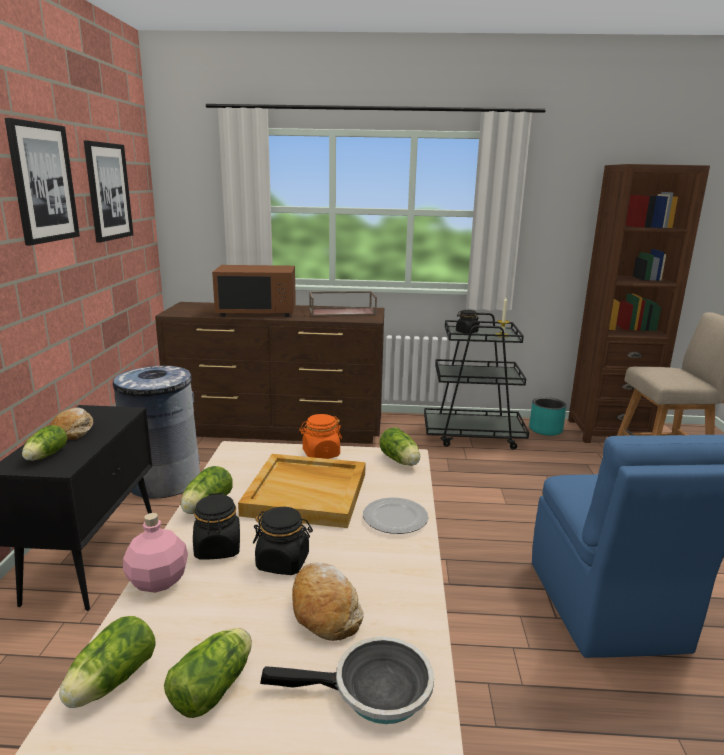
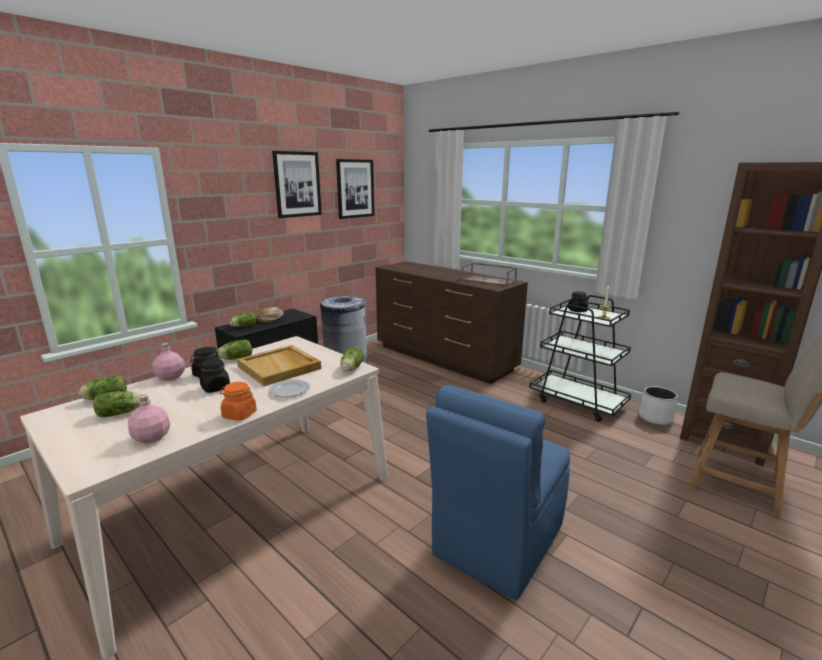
camera: 40 degrees right, 0 degrees up
(257, 312) = (434, 272): brown microwave -> none
(321, 454) = (323, 354): orange jar -> orange jar (239, 414)
(324, 610) = (192, 409): bread -> none
(374, 691) = (151, 438): frying pan -> pink bottle
(545, 430) = (655, 417): turquoise planter -> white planter

